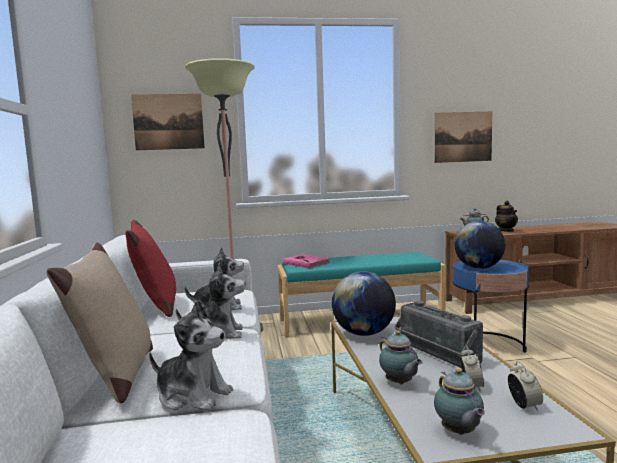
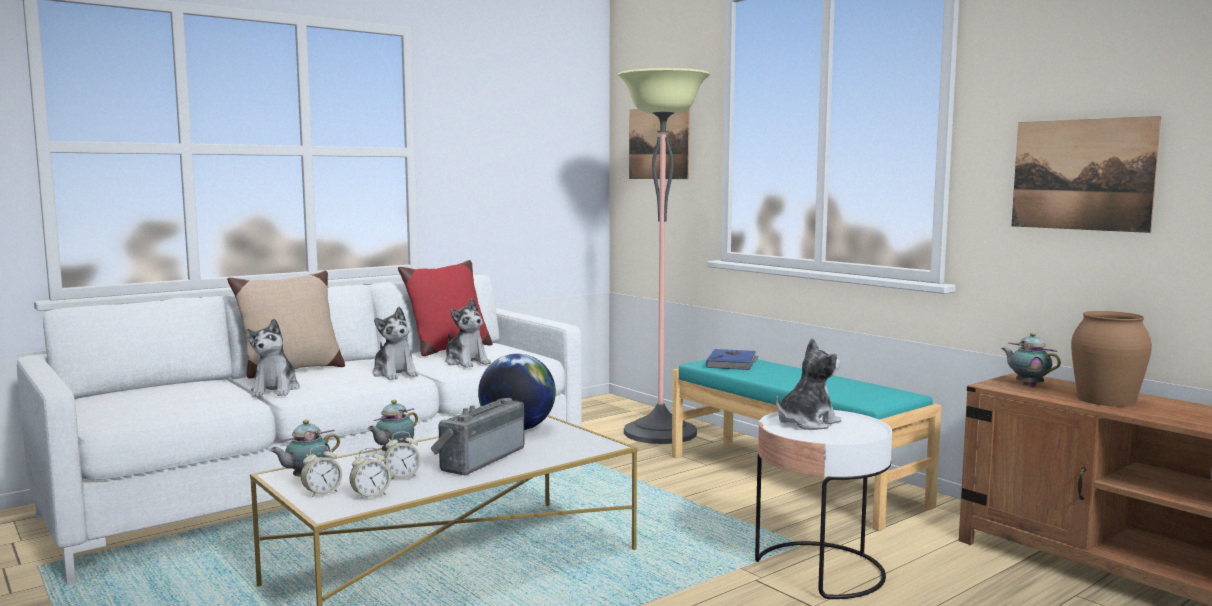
camera: 60 degrees right, 0 degrees up
(306, 263) = (732, 362): pink book -> blue book
(479, 268) = (806, 423): globe -> plush toy
(488, 345) = (820, 570): blue side table -> white side table
(506, 231) = (1106, 400): teapot -> brown vase
(510, 428) = (322, 493): none -> alarm clock

